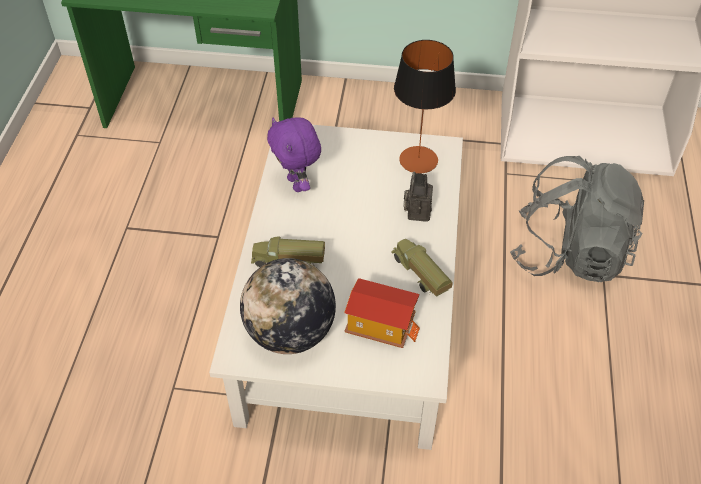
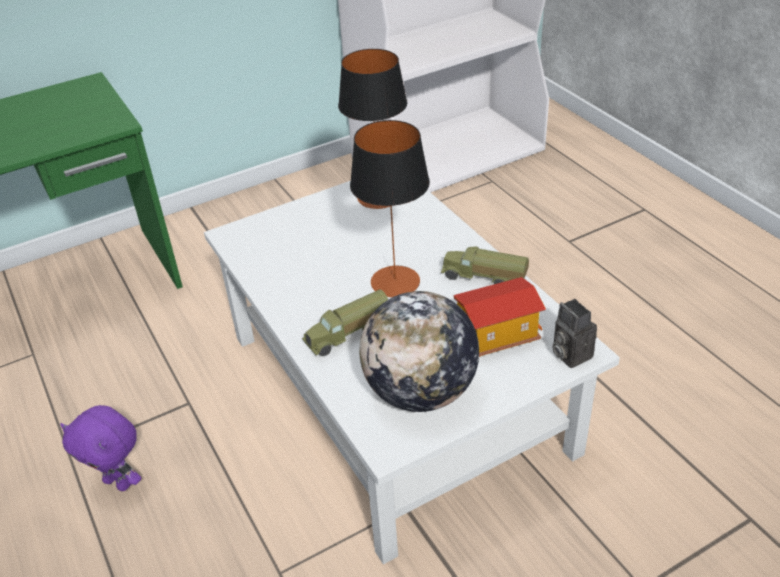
camera: 35 degrees left, 10 degrees down
(297, 184) = (284, 270): purple plush toy -> purple plush toy (119, 482)
(358, 239) = (395, 282): none -> table lamp
(417, 211) = (423, 234): camera -> camera (569, 354)
(569, 253) = (528, 240): grey backpack -> none

